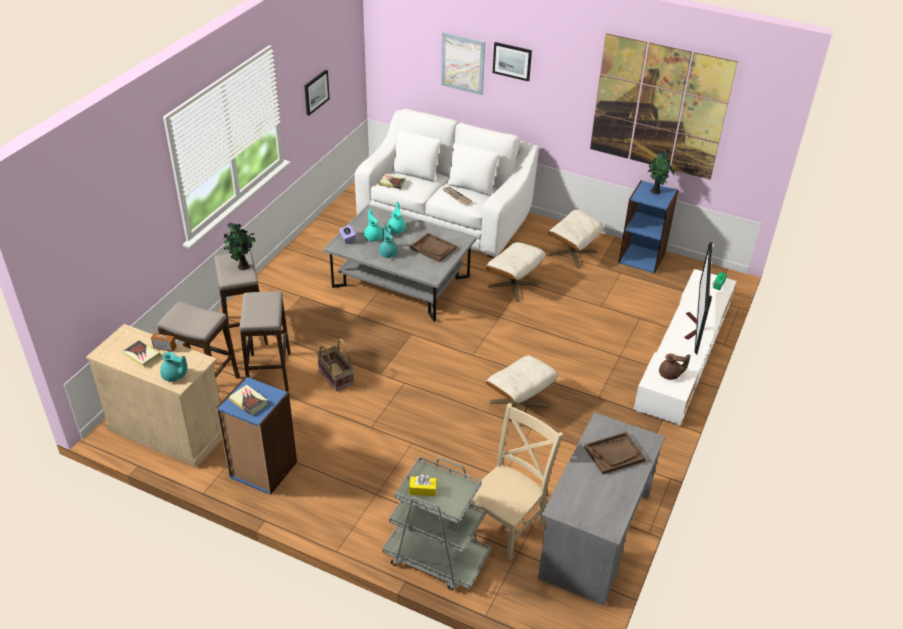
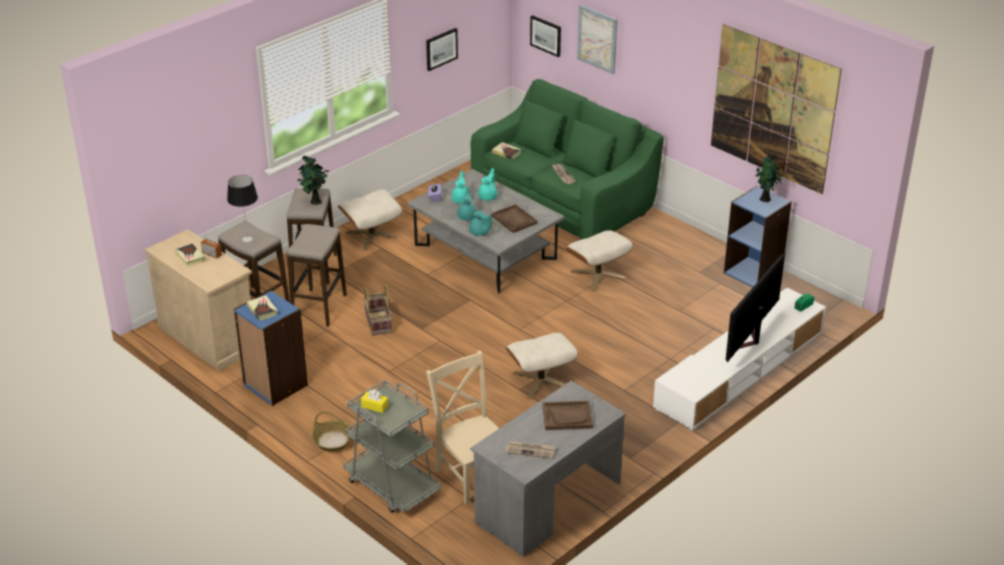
camera: 20 degrees right, 5 degrees down
(175, 376) = (209, 278): turquoise teapot -> turquoise teapot (480, 233)
(191, 321) = (247, 239): none -> table lamp
(352, 520) = (333, 441): none -> basket
(444, 218) = (563, 200): white sofa -> green sofa
(507, 524) = (472, 474): beige chair -> beige chair turned 90 degrees counterclockwise
(512, 61) = (641, 42): picture -> picture (546, 35)
(572, 253) = (679, 255): beige ottoman -> beige ottoman (371, 235)
(601, 502) = (530, 450): none -> newspaper
(670, 375) = (694, 377): brown teapot -> none

